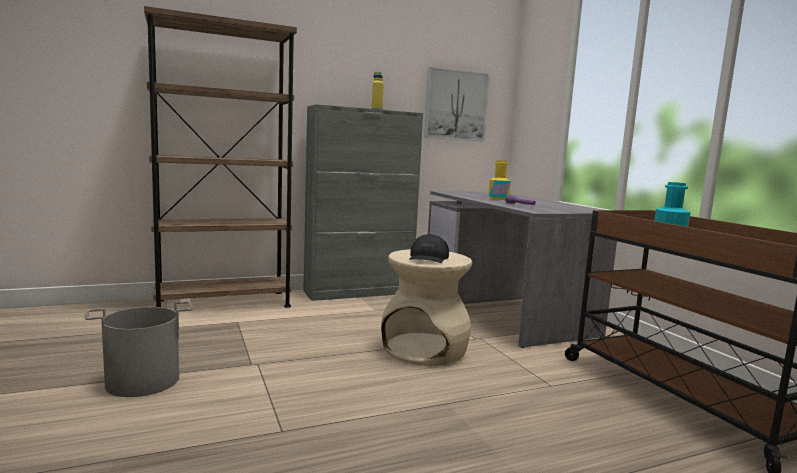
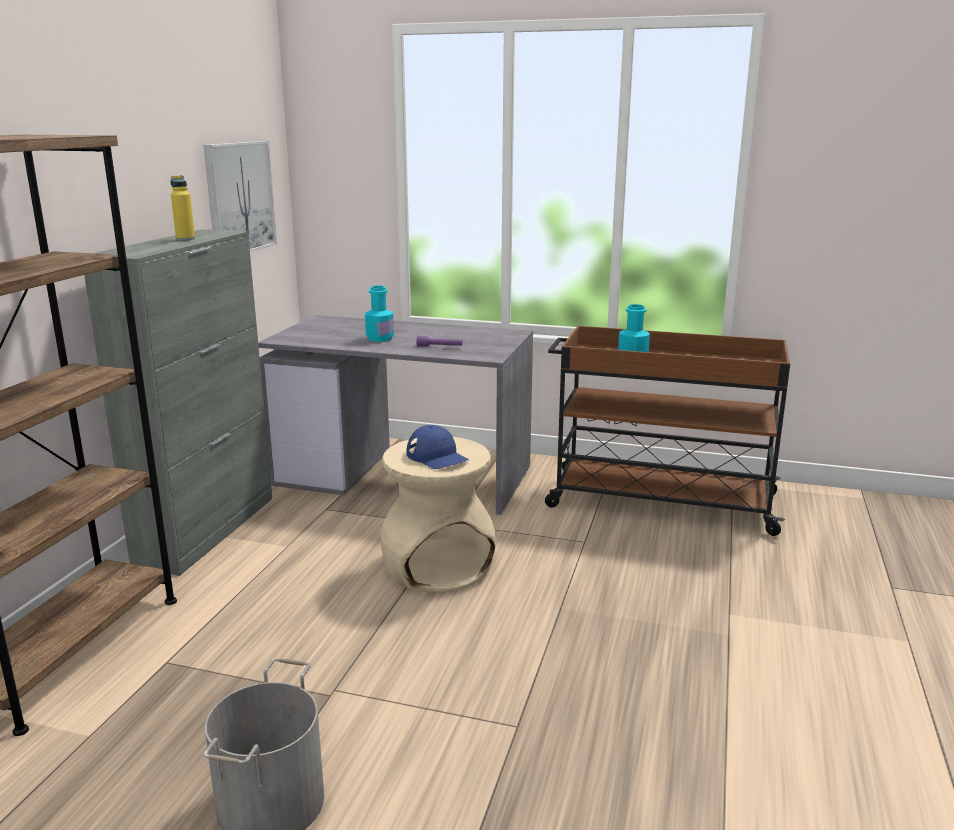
camera: 50 degrees left, 10 degrees up
(428, 257) = (437, 456): black cap -> blue cap
(498, 199) = (380, 338): yellow bottle -> turquoise bottle

